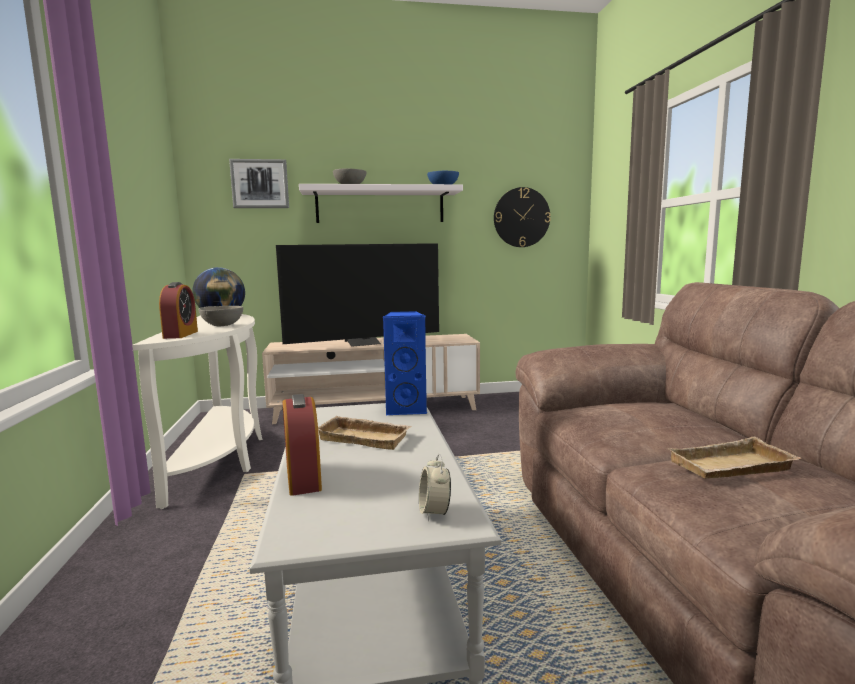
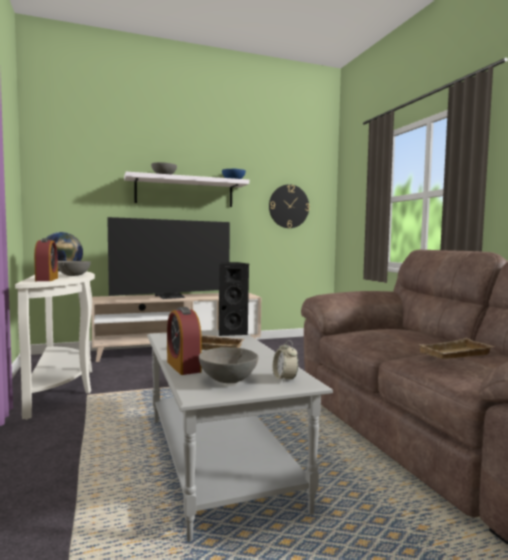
camera: 10 degrees left, 5 degrees down
(260, 184) = (90, 170): picture -> none
(349, 510) = (228, 380): none -> grey bowl
(406, 409) = (231, 332): blue speaker -> black speaker

